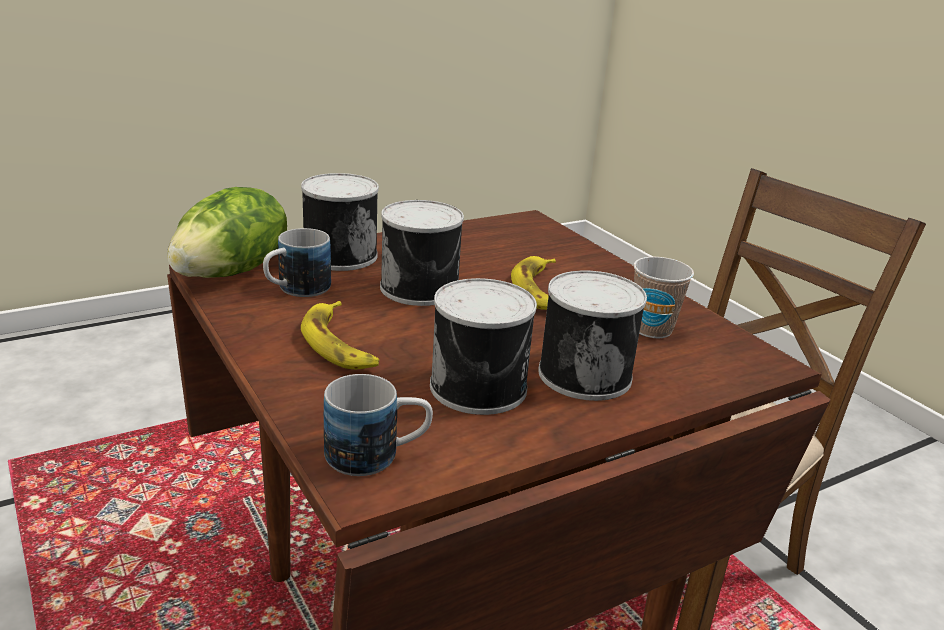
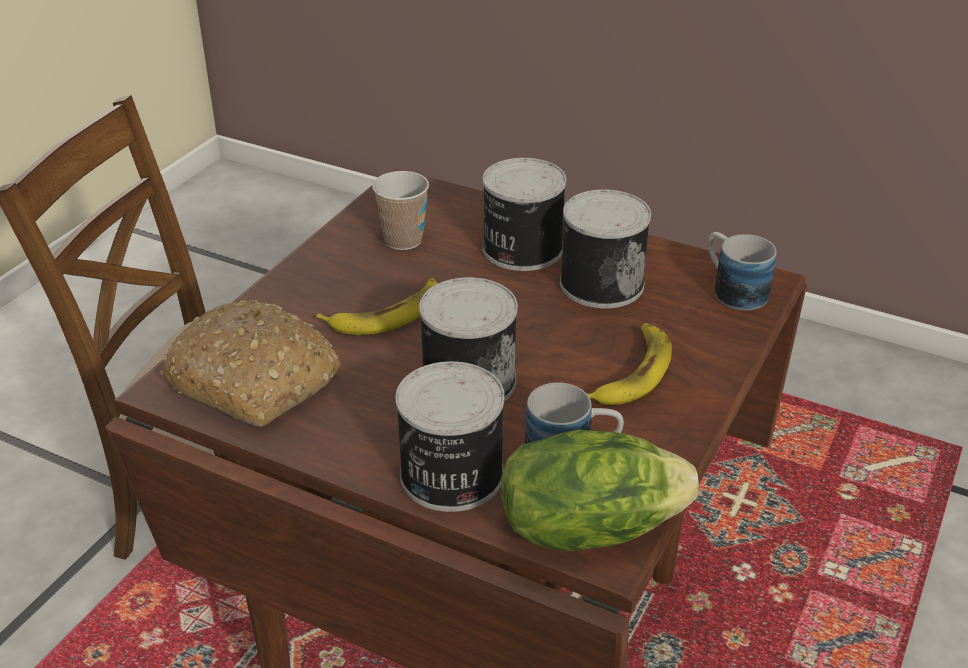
camera: 120 degrees left, 10 degrees up
(509, 238) = (255, 380): none -> bread

